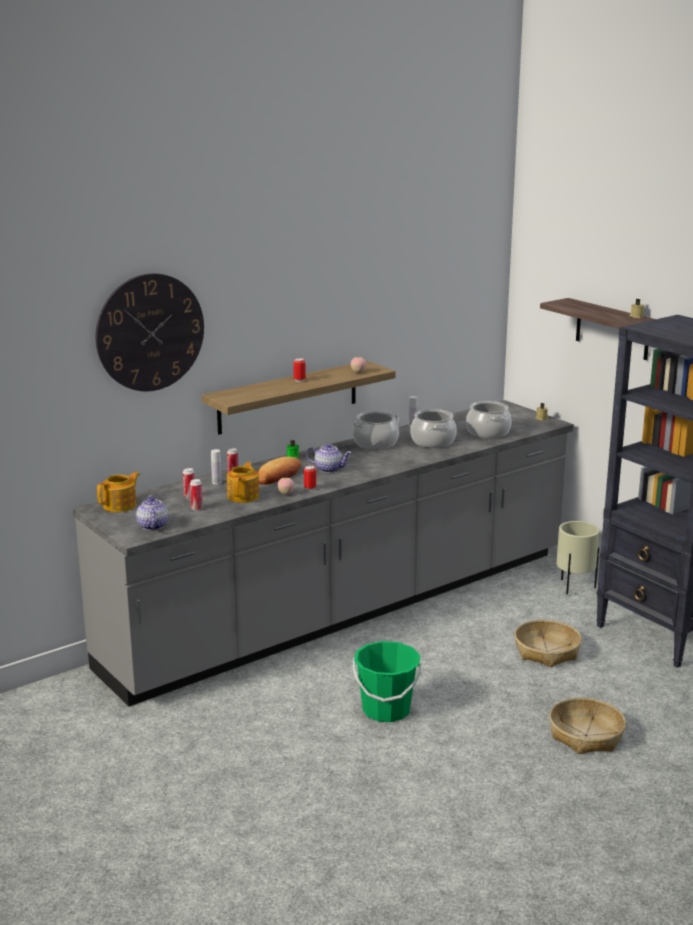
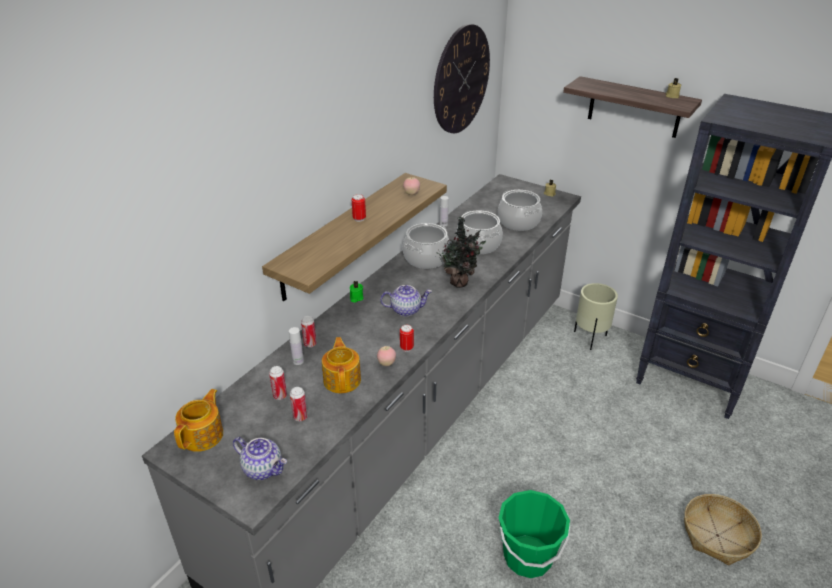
camera: 20 degrees left, 15 degrees up
(150, 332) = (196, 215): wall clock -> wall clock (461, 79)
(152, 526) = (263, 468): teapot -> teapot turned 150 degrees clockwise
(279, 475) = (360, 332): bread -> none
(392, 460) = (460, 282): none -> potted plant
(547, 651) = (617, 427): basket -> none

